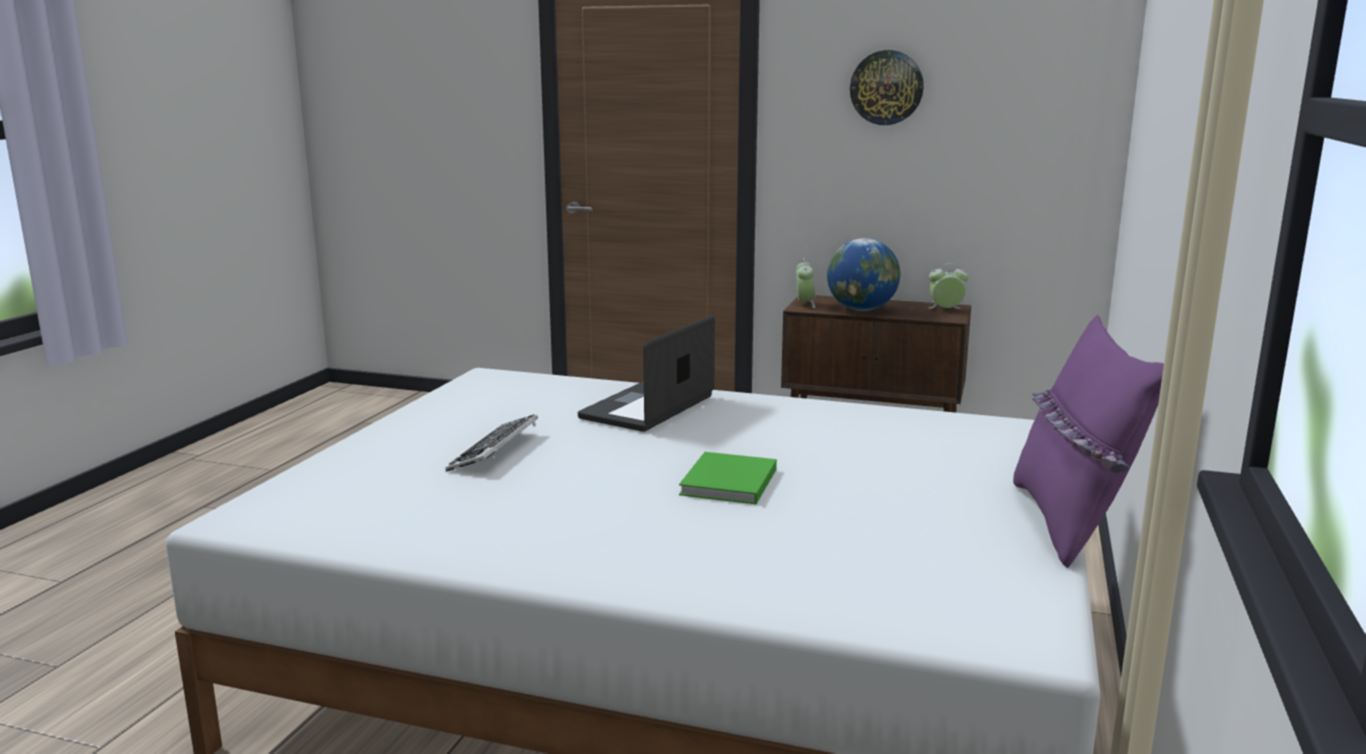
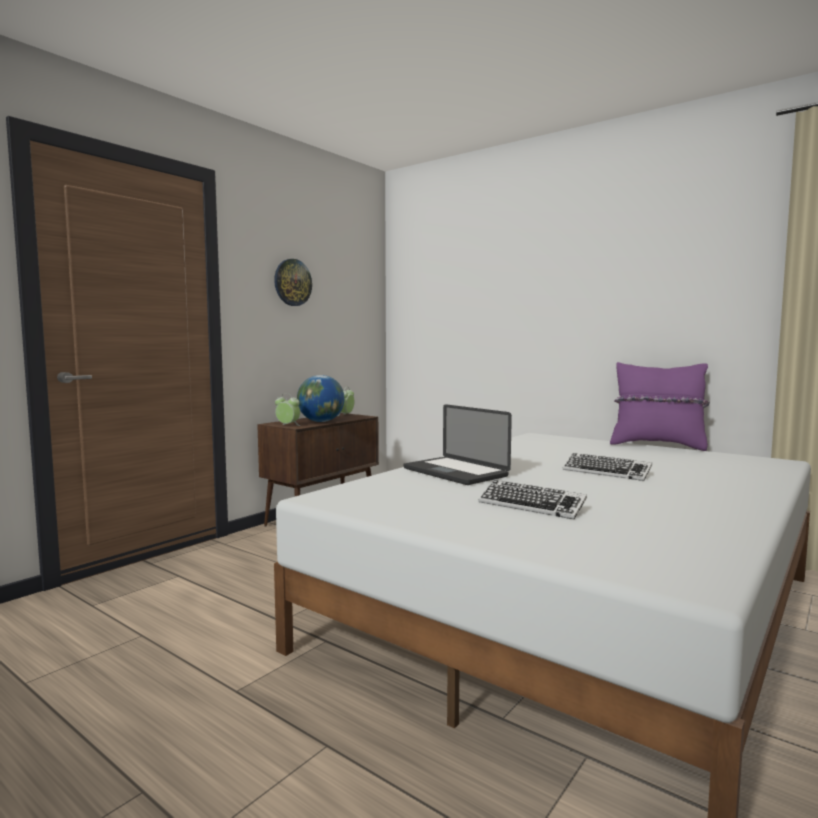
camera: 70 degrees left, 10 degrees down
(728, 483) = (606, 472): green book -> keyboard

